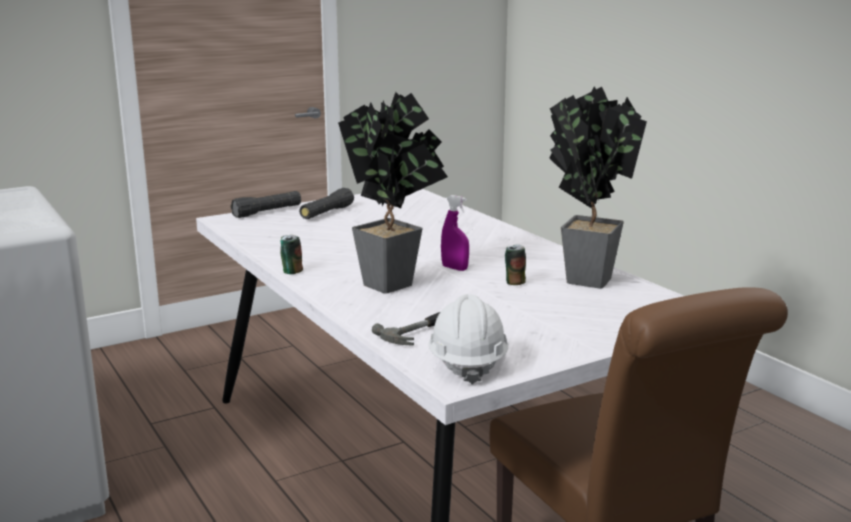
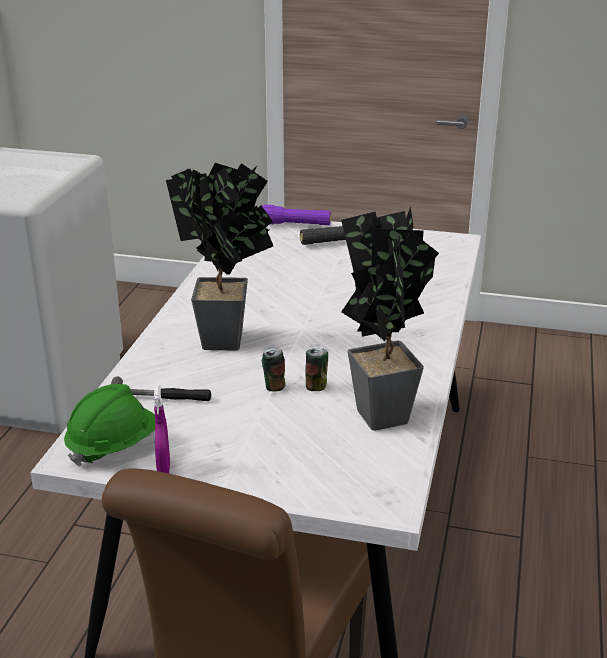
camera: 45 degrees right, 10 degrees up
(267, 212) = (295, 225): black flashlight -> purple flashlight
(291, 271) = (189, 297): can -> can (274, 386)
(454, 268) = (304, 348): purple spray bottle -> purple spray bottle (164, 470)
(467, 363) = (113, 446): white hard hat -> green hard hat

